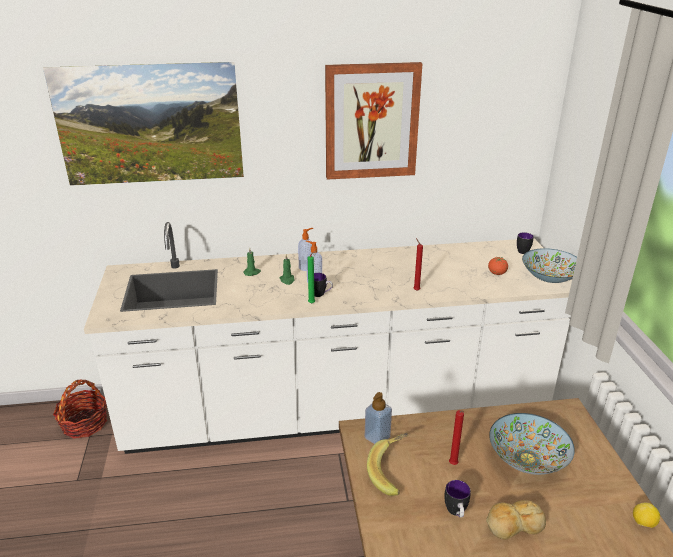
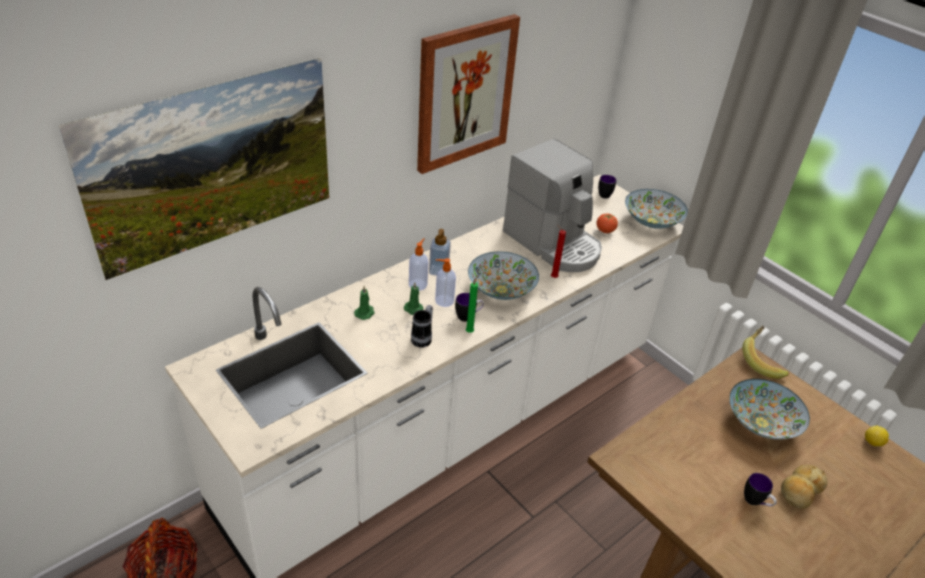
camera: 35 degrees left, 10 degrees up
(274, 297) = (423, 338): none -> mug
(365, 286) = (501, 290): none -> bowl
(377, 437) = (636, 458): soap dispenser -> soap dispenser (438, 271)
(392, 473) = (679, 489): banana -> banana (763, 361)
(441, 270) = (553, 243): none -> coffee machine
(453, 465) = (716, 456): red candle -> none

